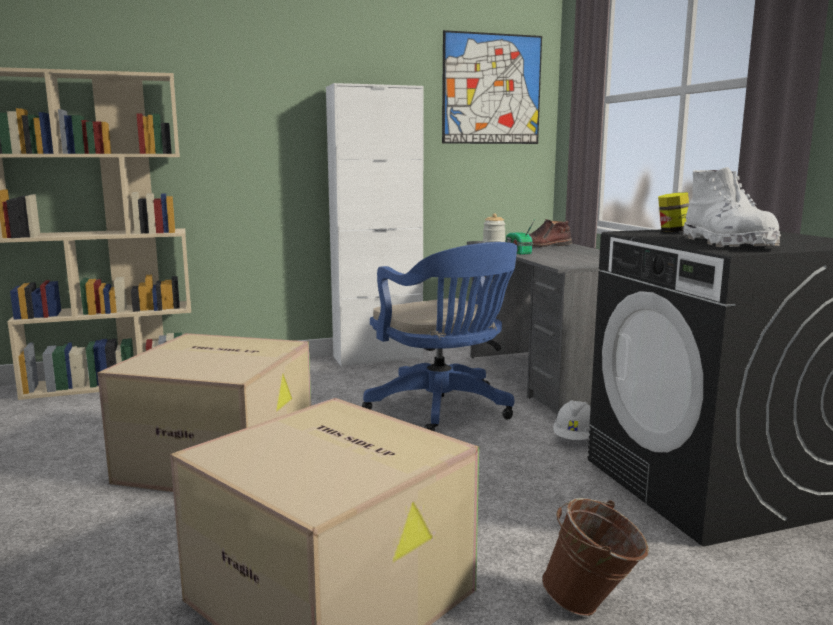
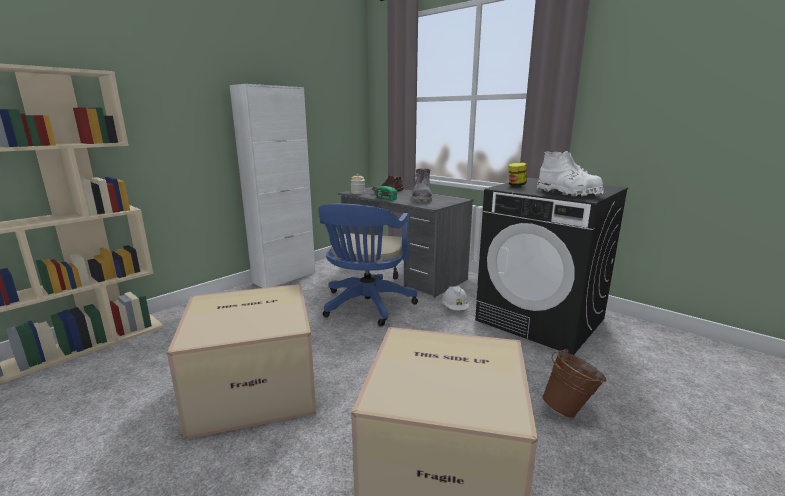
camera: 30 degrees left, 5 degrees up
(443, 409) = (366, 306): blue office chair -> blue office chair turned 75 degrees clockwise
(491, 89) = (334, 89): picture -> none
(571, 257) = (421, 199): none -> grey boot

